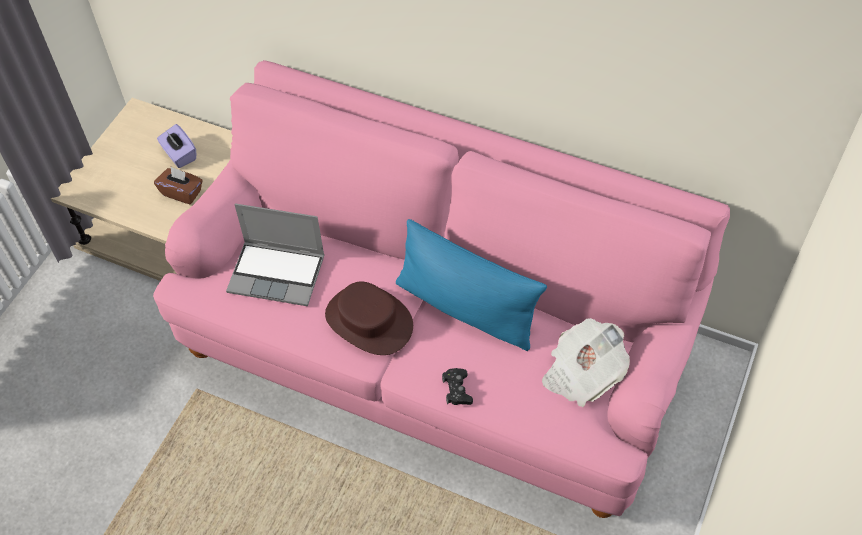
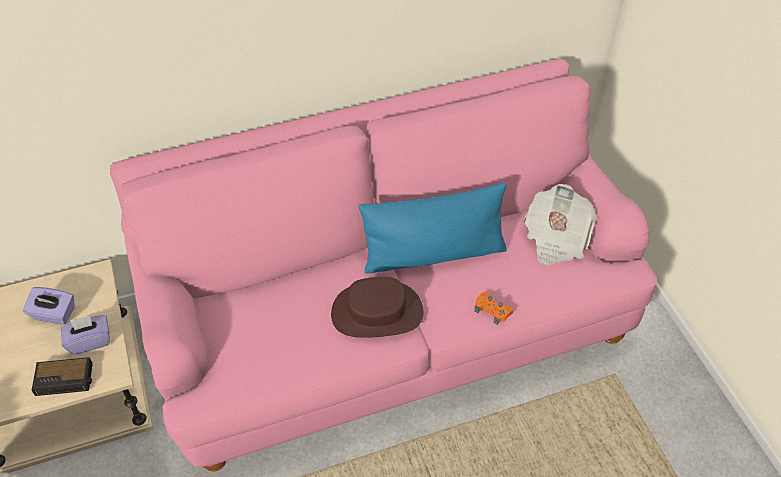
camera: 45 degrees left, 5 degrees down
(143, 209) = (65, 379): none -> alarm clock
(182, 192) = (90, 341): brown tissue box -> purple tissue box
(278, 273) = (267, 331): laptop -> none
(457, 390) = (492, 310): black game controller -> orange game controller

